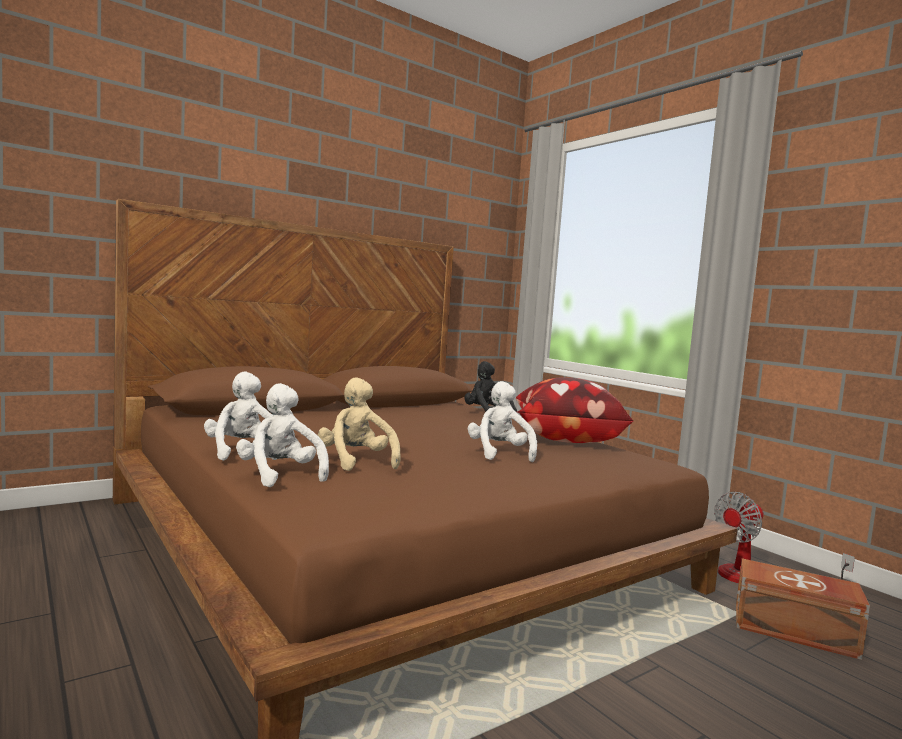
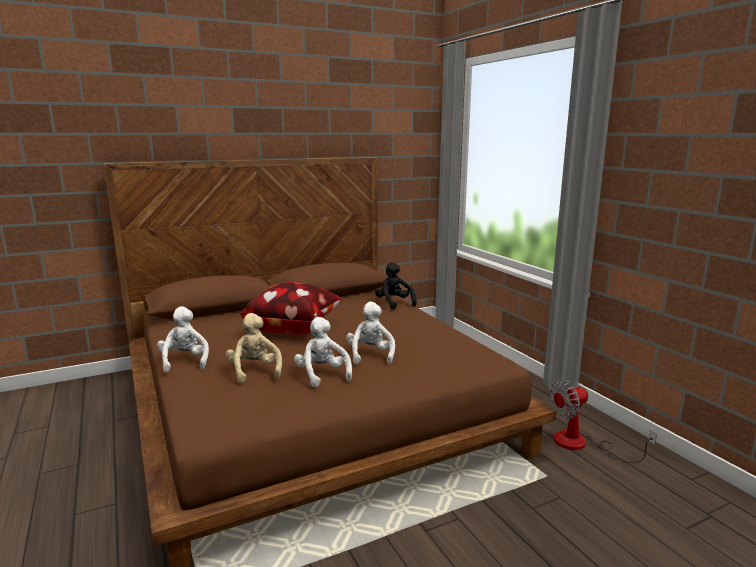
camera: 10 degrees right, 10 degrees up
(280, 475) = (197, 387): white plush toy -> white plush toy (322, 375)
(565, 439) = (437, 334): pillow -> pillow (292, 329)
(796, 631) = (584, 493): brown storage box -> none

